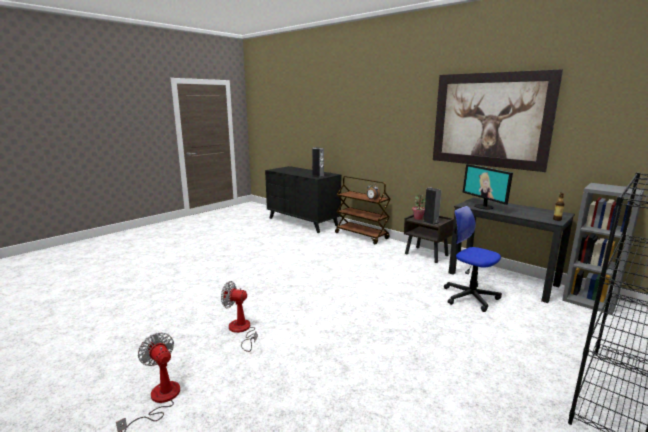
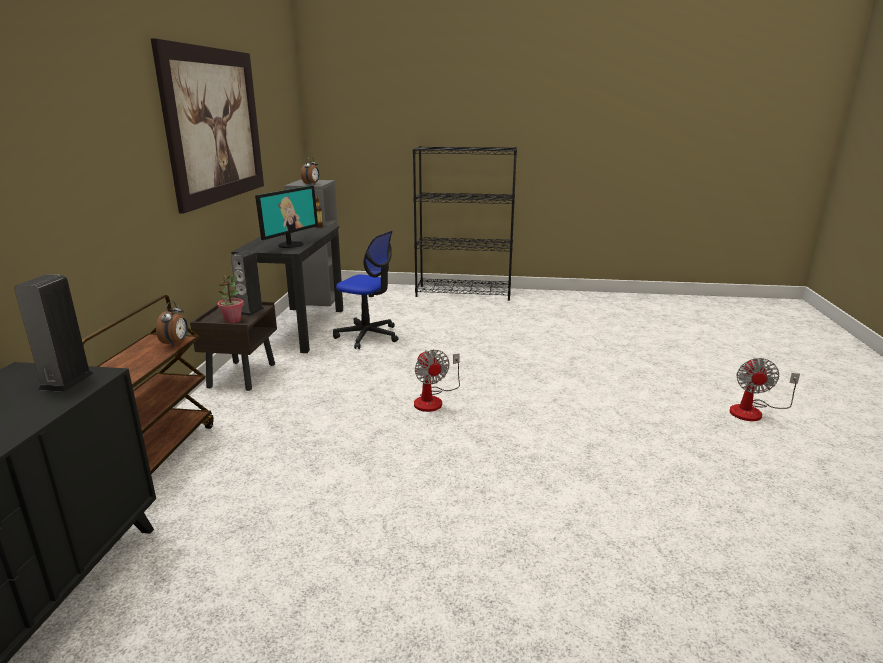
camera: 125 degrees left, 5 degrees up
(241, 330) = (623, 423): fan -> fan (433, 400)
(470, 297) = (368, 336): office chair -> office chair turned 75 degrees counterclockwise
(598, 187) = (311, 184): none -> alarm clock

